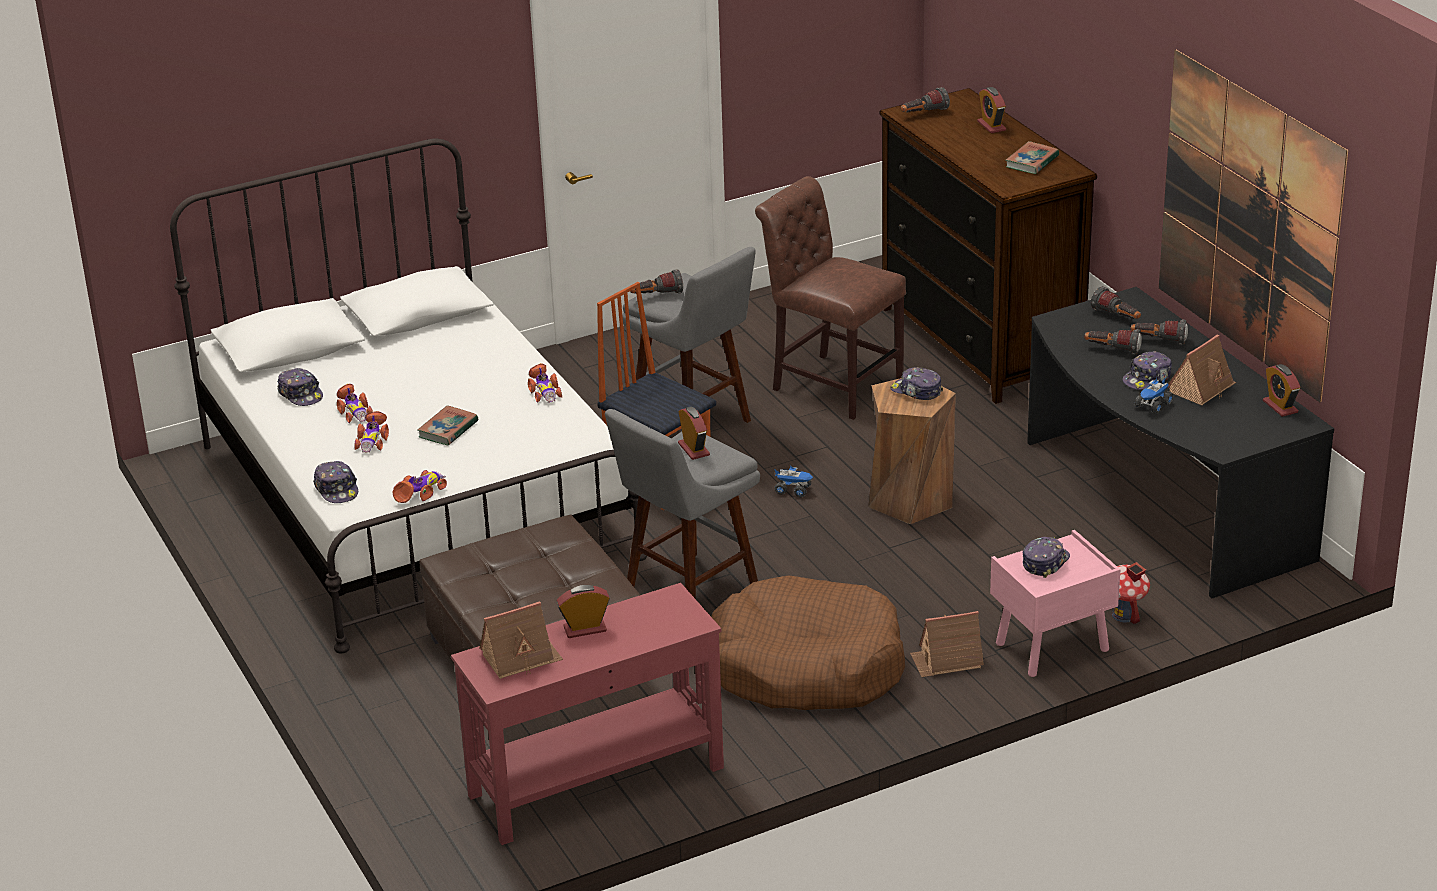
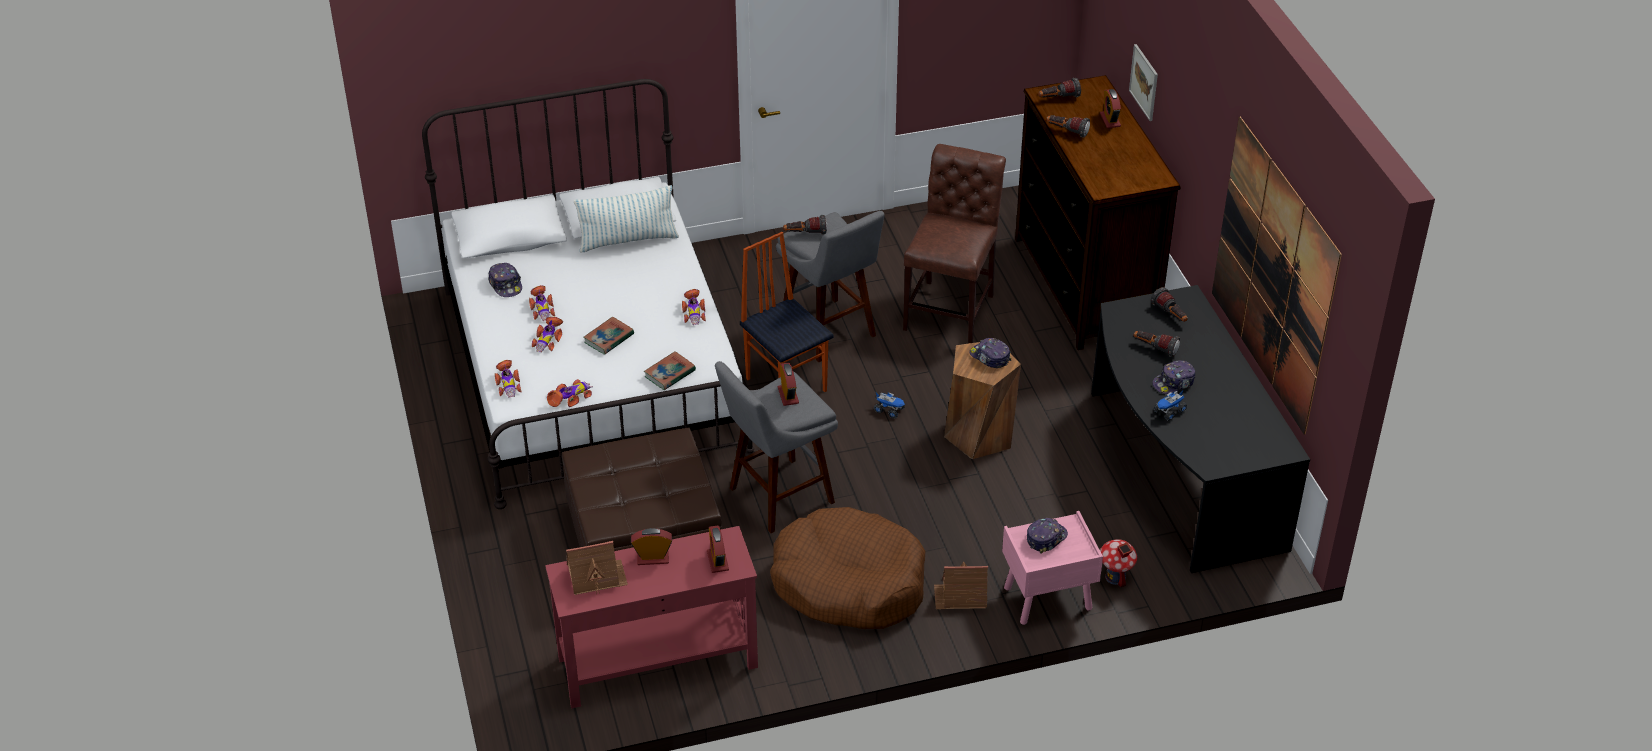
camera: 10 degrees right, 10 degrees up
(337, 489) = (508, 384): cap -> toy car
(438, 333) = (628, 240): none -> pillow
(832, 383) = (951, 308): brown chair -> brown chair turned 60 degrees clockwise
(1026, 73) = (1144, 82): none -> picture
(1032, 162) = (1130, 164): book -> book (670, 373)
(1158, 341) = (1196, 345): flashlight -> flashlight (1067, 131)
(1201, 388) = (1215, 400): toy house -> none
(1280, 406) = (1273, 429): alarm clock -> alarm clock (717, 561)

